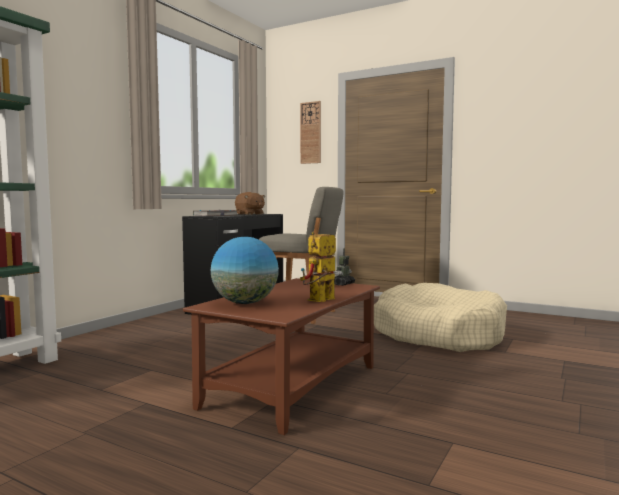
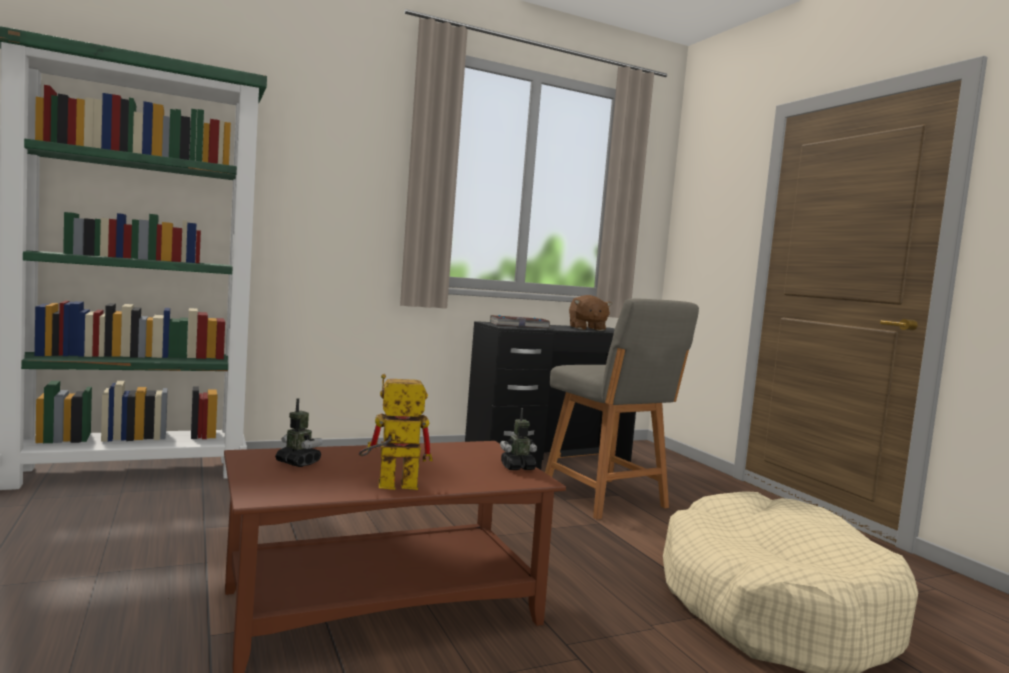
camera: 35 degrees right, 0 degrees up
(245, 303) = (298, 463): globe -> toy robot
(310, 133) = (727, 206): wall clock -> none

